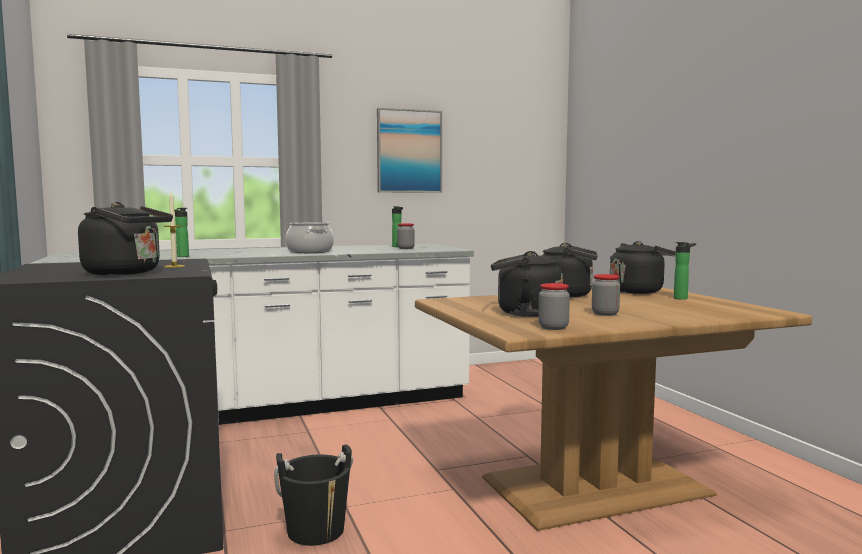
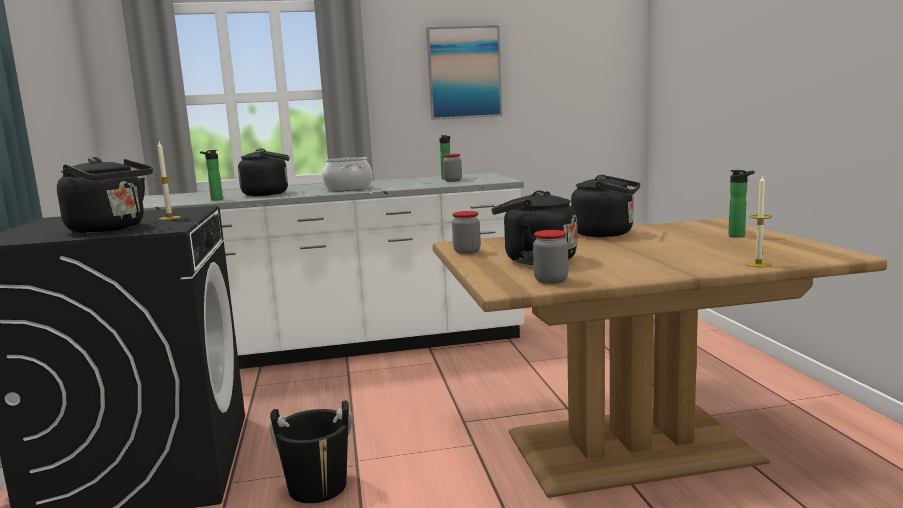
camera: 10 degrees right, 5 degrees up
(605, 314) = (627, 260): jar -> jar (467, 251)
(638, 291) = (693, 226): black kettle -> black kettle (269, 194)
(716, 318) = (758, 264): none -> candle

